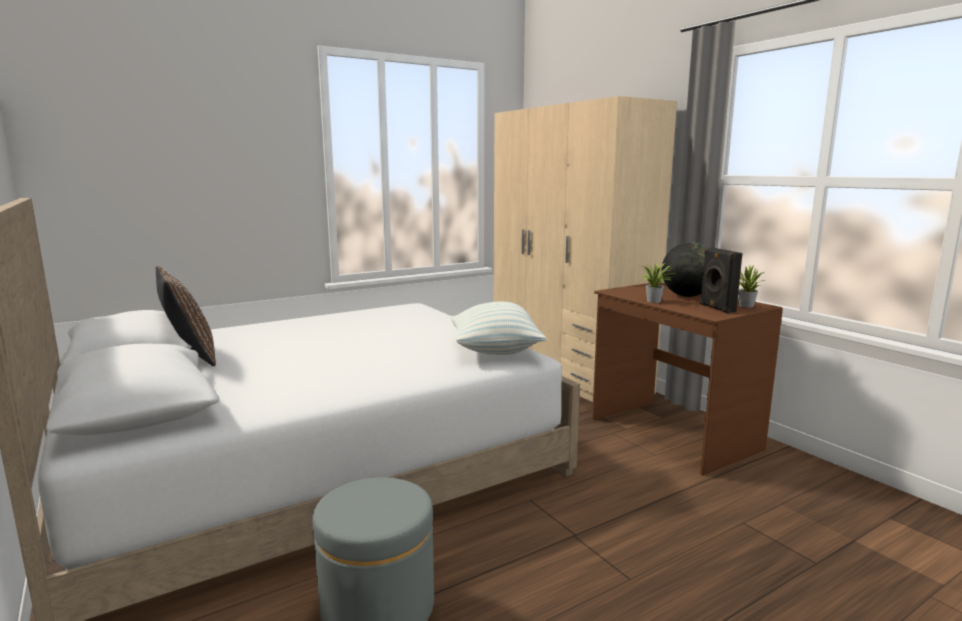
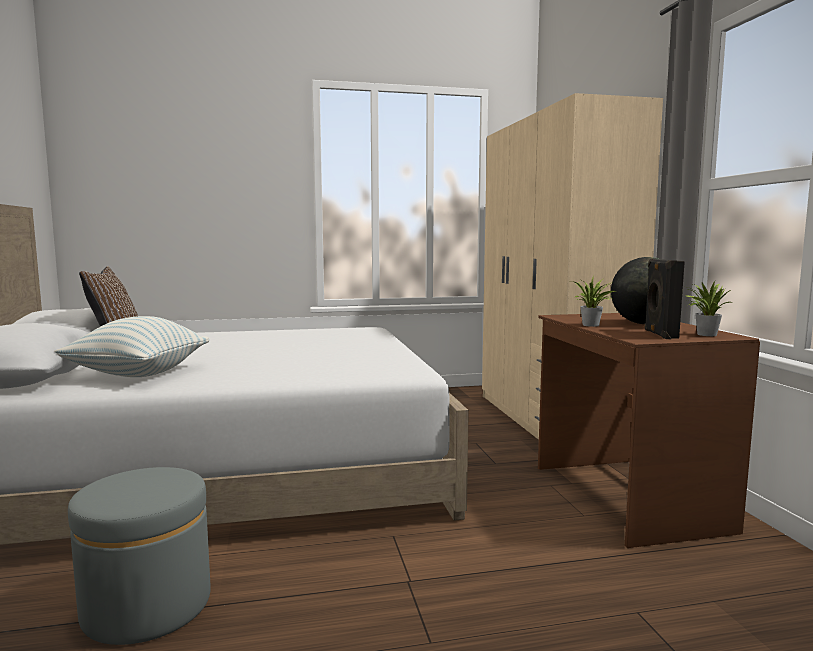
camera: 20 degrees right, 5 degrees down
(495, 351) = (385, 366): pillow -> pillow (138, 374)

